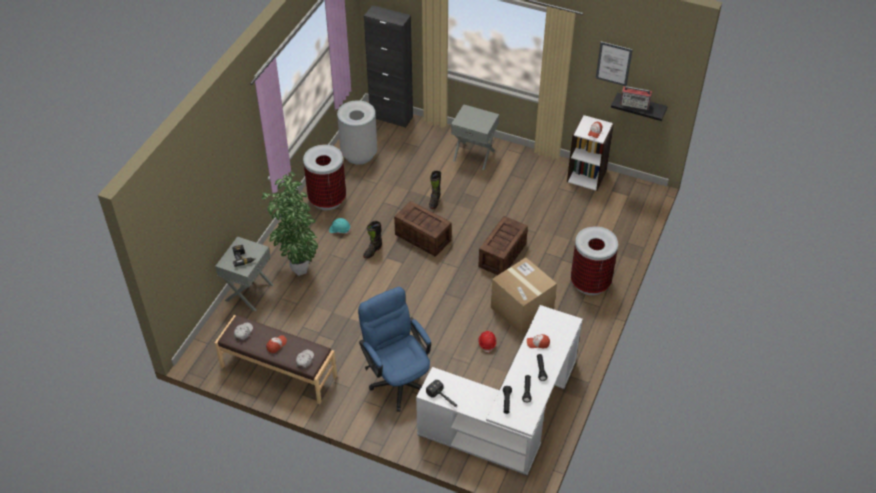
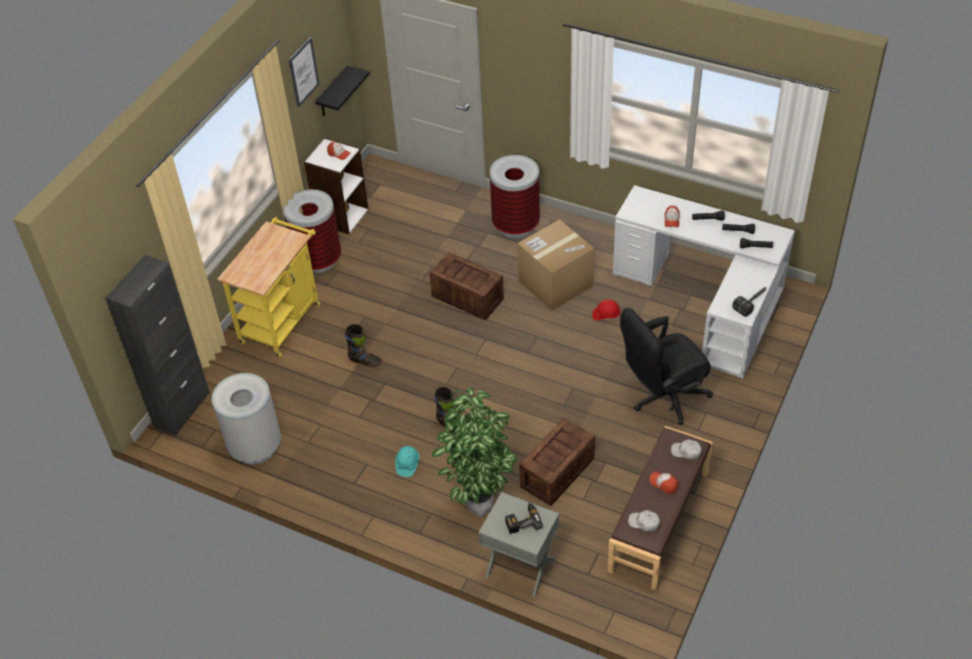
camera: 85 degrees left, 0 degrees up
(327, 199) = (344, 482): trash can -> trash can (318, 259)
(398, 378) = (662, 397): blue office chair -> black office chair
(422, 237) = (430, 374): crate -> crate (556, 473)
(474, 155) = (283, 319): grey nightstand -> yellow cart
(635, 104) = (340, 88): radio -> none

